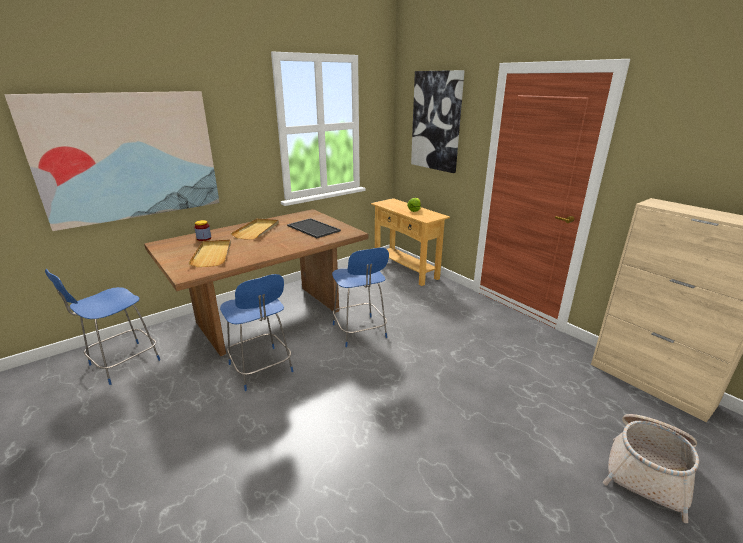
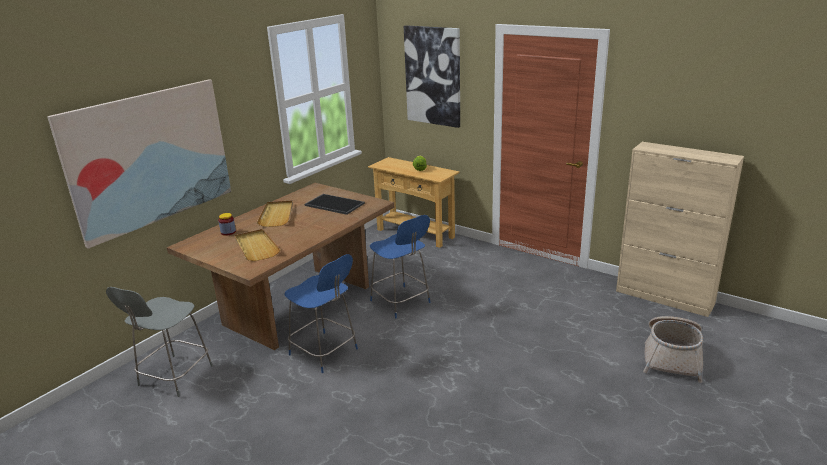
camera: 15 degrees left, 0 degrees up
(122, 363) = (174, 377): blue chair -> grey chair

